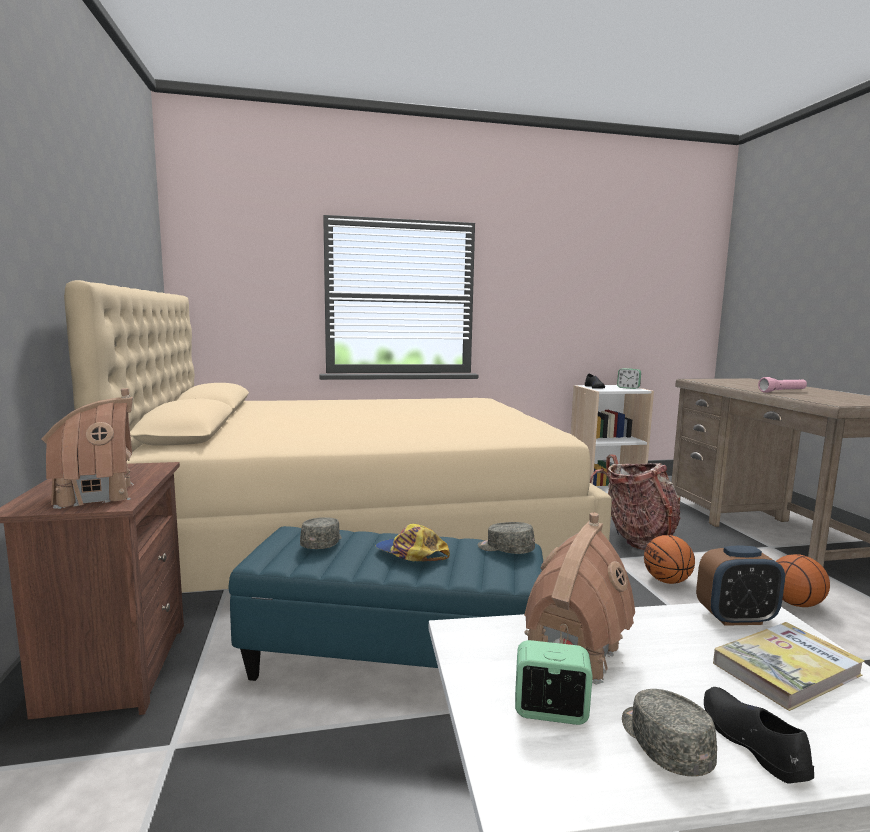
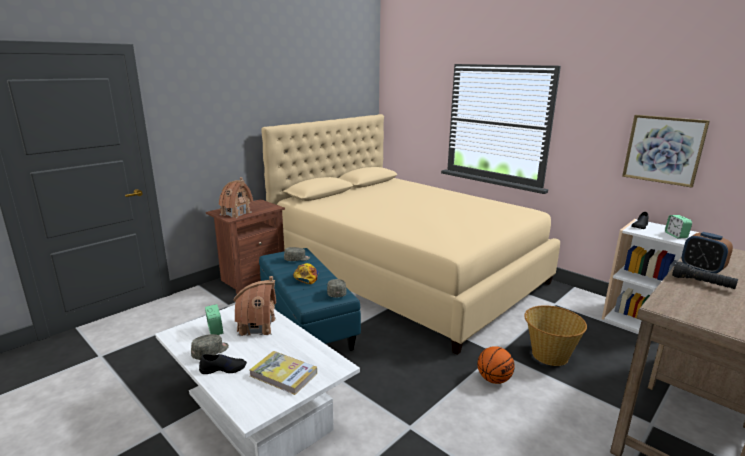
camera: 55 degrees right, 10 degrees up
(585, 310) = (663, 150): none -> picture
(636, 539) = (549, 355): backpack -> basket
(735, 618) = (323, 359): alarm clock -> alarm clock (701, 269)
(751, 741) = (223, 369): black shoe -> black shoe turned 45 degrees clockwise
(782, 392) = (702, 283): pink flashlight -> black flashlight
(795, 604) = (539, 443): basketball -> none

